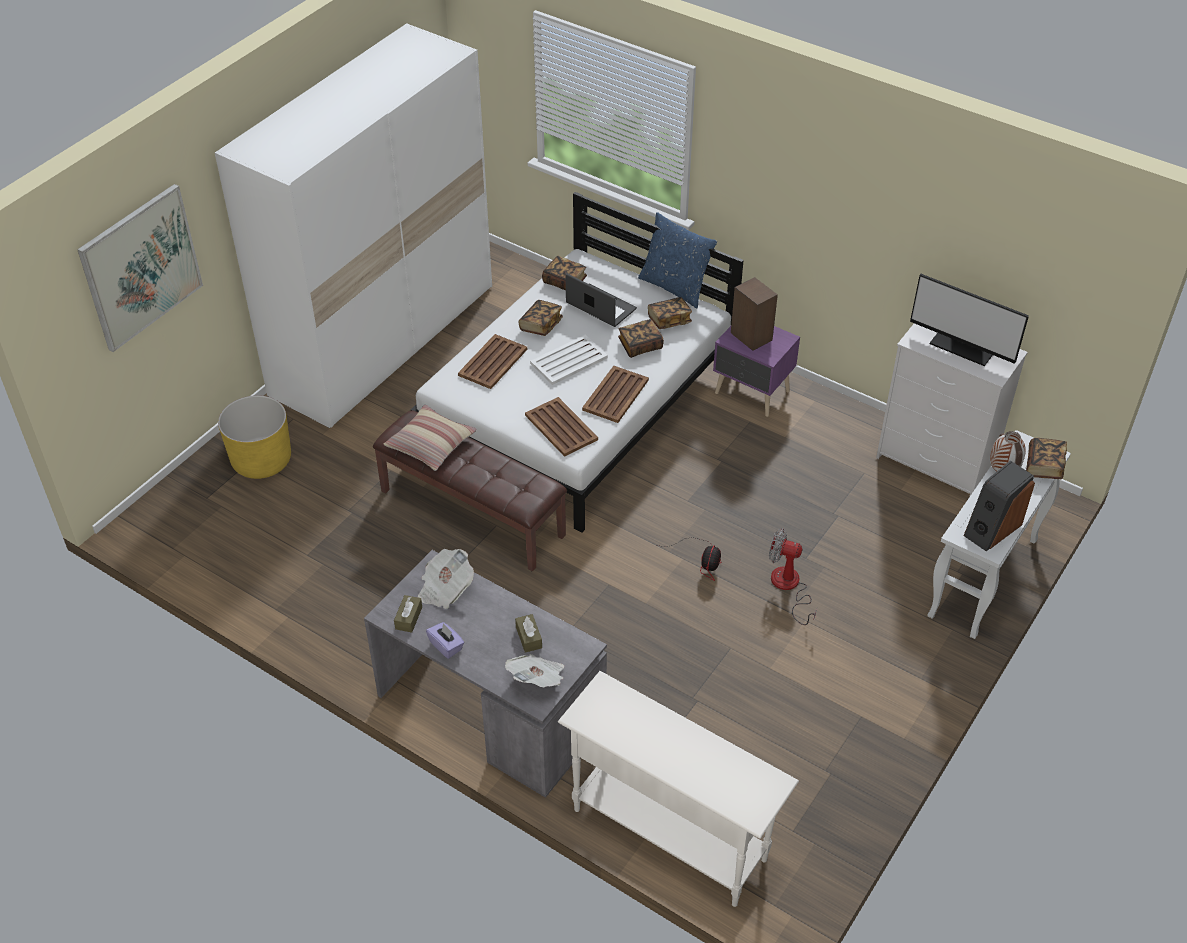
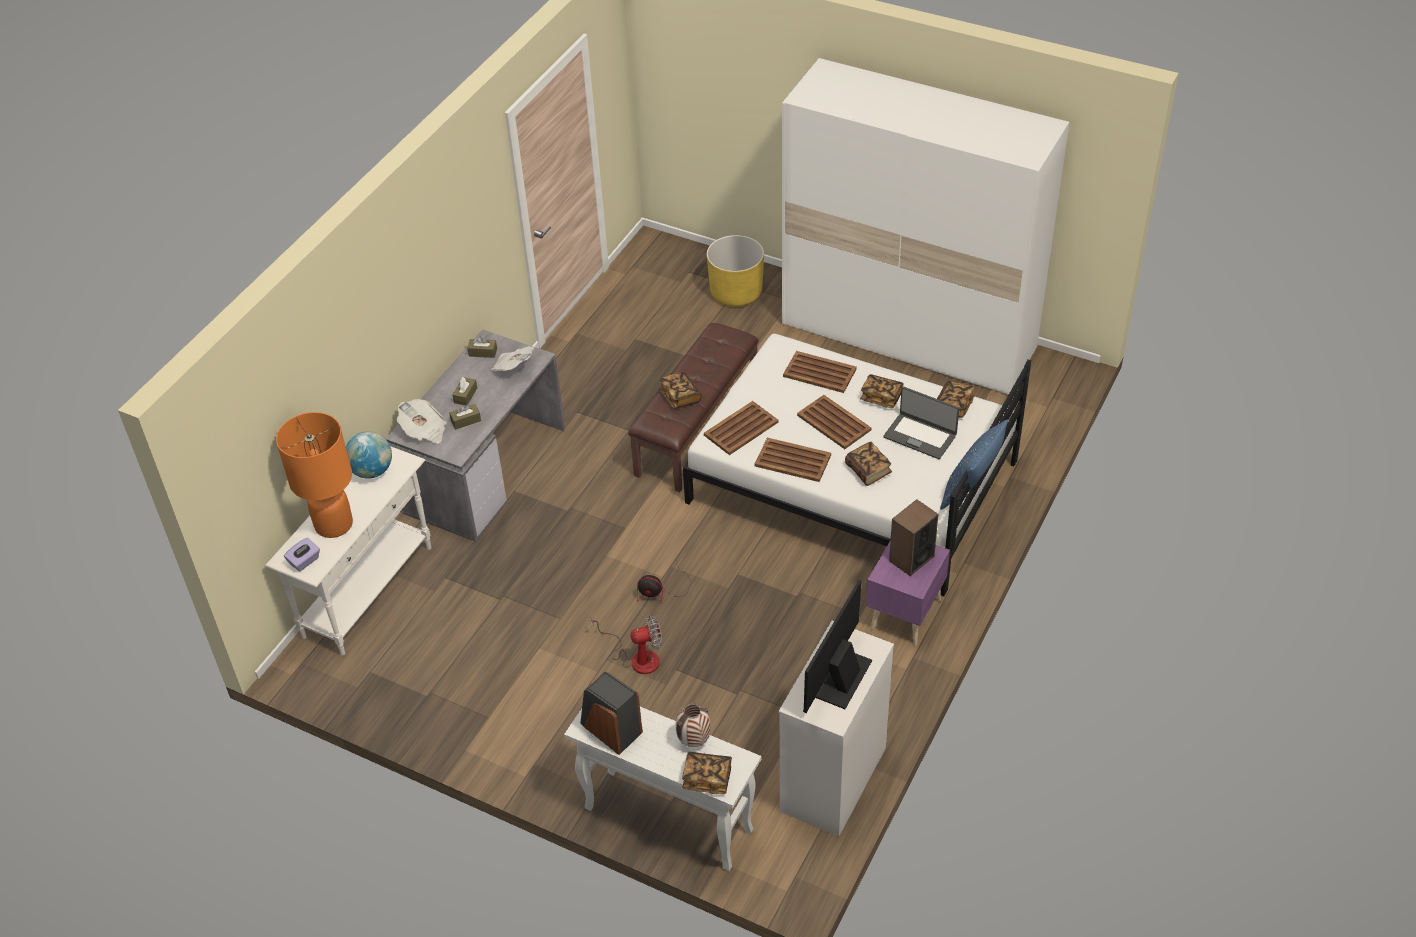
camera: 85 degrees right, 0 degrees up
(141, 267) = (731, 83): picture -> none
(431, 444) = (710, 353): pillow -> none
(446, 646) = (456, 376): purple tissue box -> purple tissue box (304, 561)
(483, 637) = (465, 395): none -> brown tissue box
(568, 361) = (833, 422): white tray -> brown tray
(600, 307) = (920, 436): laptop -> laptop turned 90 degrees clockwise
(612, 723) = (372, 471): none -> globe
(669, 320) = (912, 488): book -> book (680, 397)
(699, 763) = (333, 524): none -> orange table lamp
(789, 587) = (636, 657): fan -> fan turned 60 degrees clockwise

